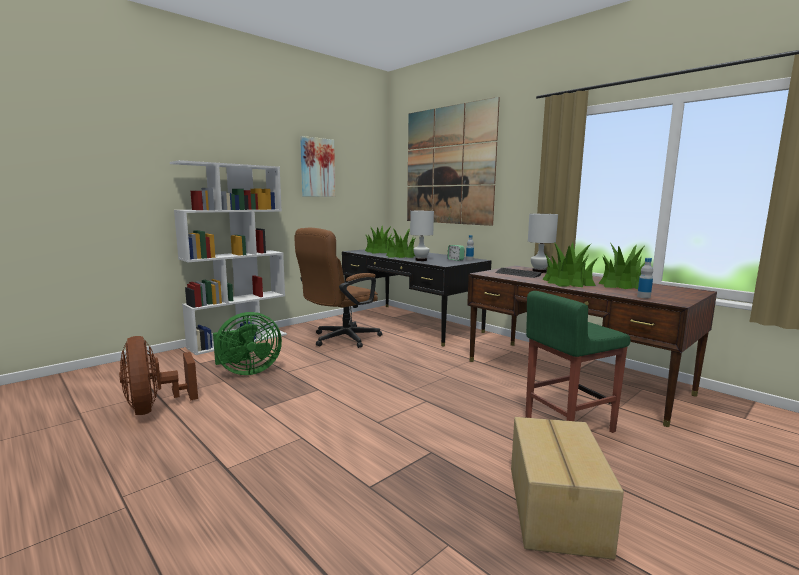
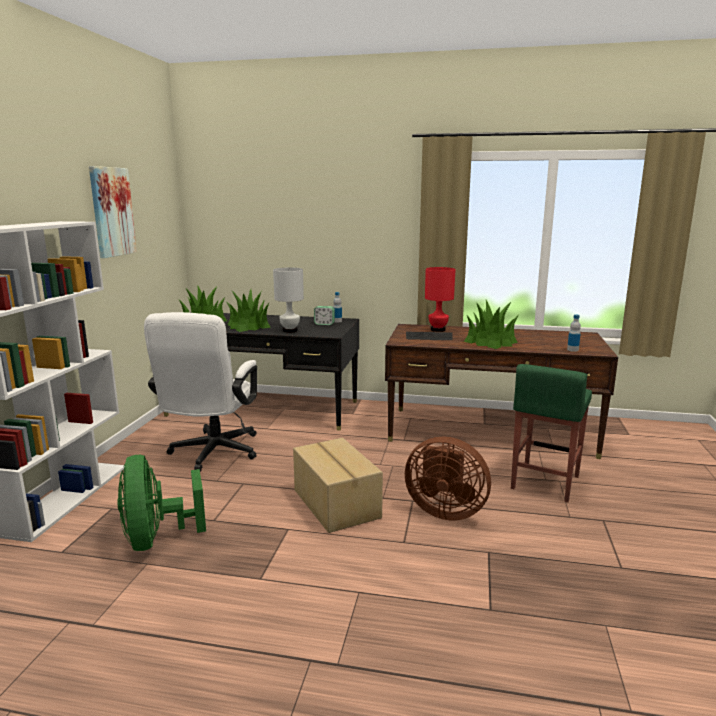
camera: 35 degrees left, 5 degrees up
(154, 407) = (109, 641): brown fan -> brown fan (444, 510)
(246, 371) = (157, 538): green fan -> green fan turned 135 degrees clockwise
(340, 339) = (212, 454): brown office chair -> white office chair
(448, 166) = (287, 204): picture -> none
(539, 271) = (438, 330): white table lamp -> red table lamp
(554, 509) = (623, 560): cardboard box -> cardboard box (335, 504)
(622, 284) = (531, 336): potted plant -> none

